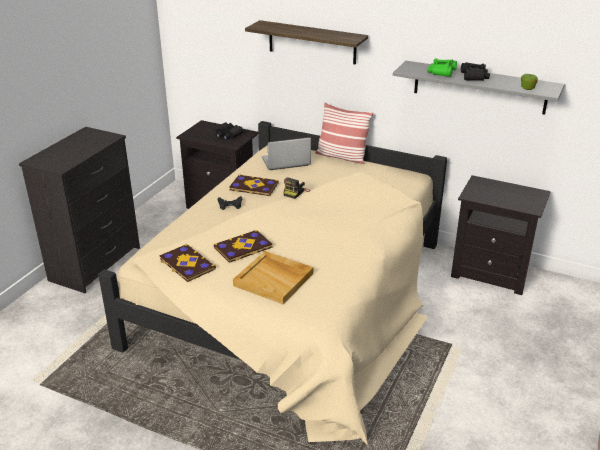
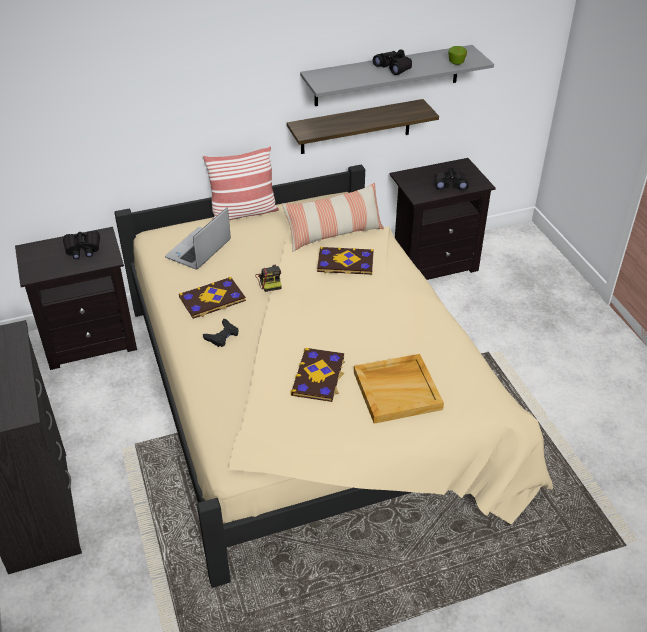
camera: 45 degrees left, 10 degrees up
(186, 264) = (295, 433): book -> book (345, 263)
(312, 42) = (172, 86): shelf -> shelf (356, 127)
(375, 189) = (334, 234): none -> pillow
(442, 72) = (359, 73): green binoculars -> none
(506, 199) = (450, 184): none -> black binoculars

